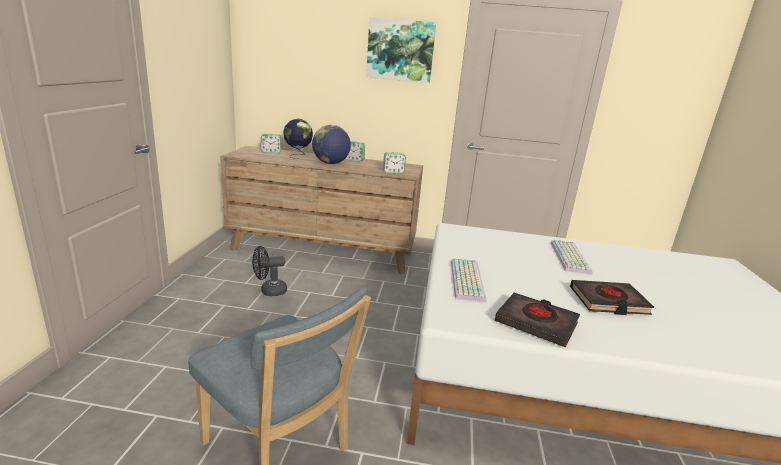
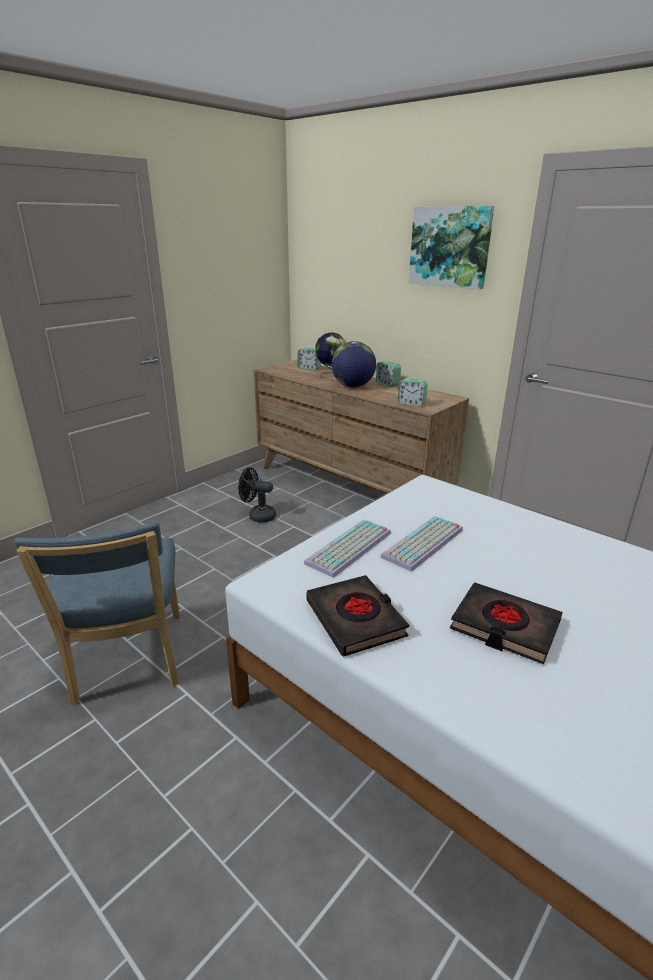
camera: 35 degrees right, 5 degrees up
(571, 258) = (544, 556): keyboard -> keyboard (424, 544)

